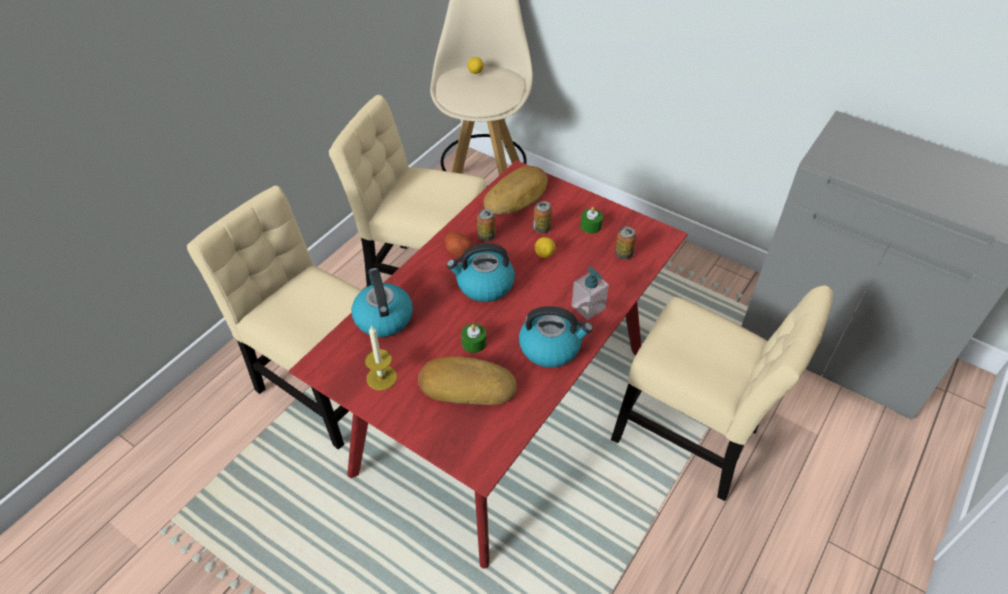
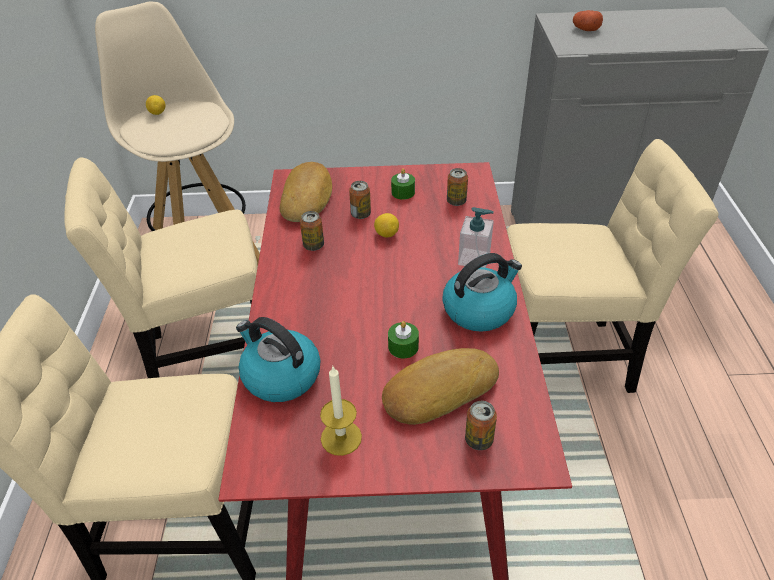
camera: 35 degrees left, 5 degrees down
(457, 250) = (296, 271): potato -> potato (585, 29)
(459, 431) = (478, 440): none -> can
(484, 285) = (357, 289): kettle -> none

